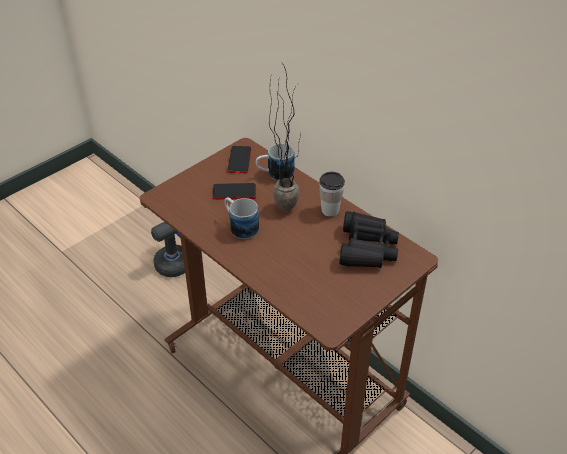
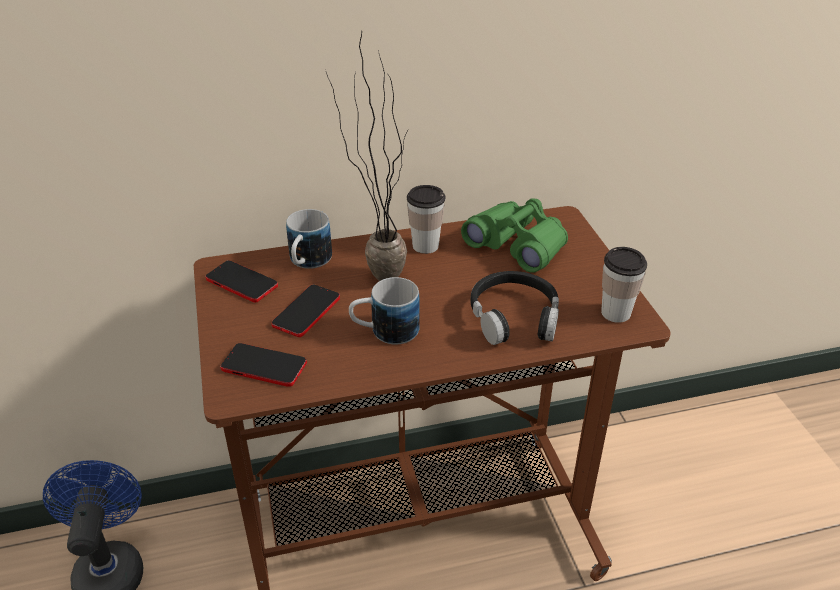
camera: 60 degrees left, 5 degrees down
(183, 197) = (264, 366): none -> phone
(292, 271) = (514, 317): none -> black headphones
(332, 315) = (615, 313): none -> cup
(366, 248) = (518, 245): black binoculars -> green binoculars

